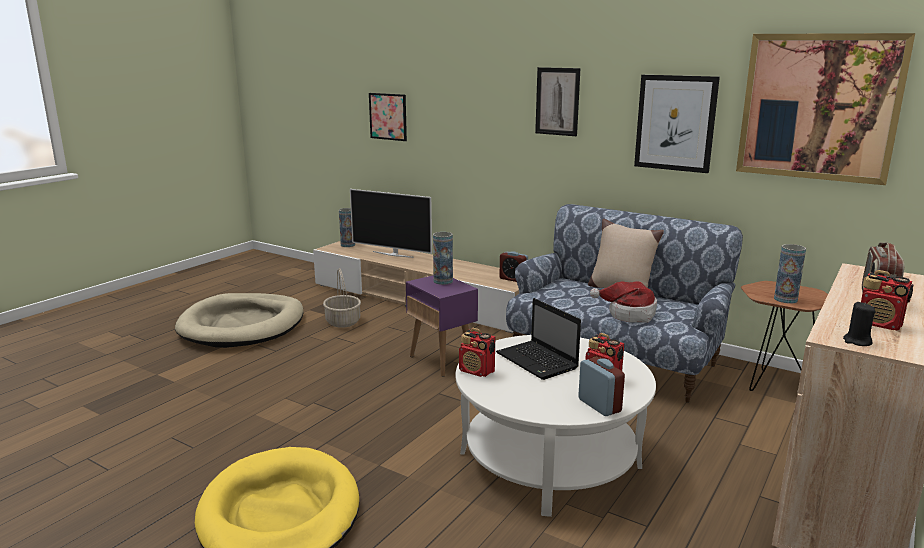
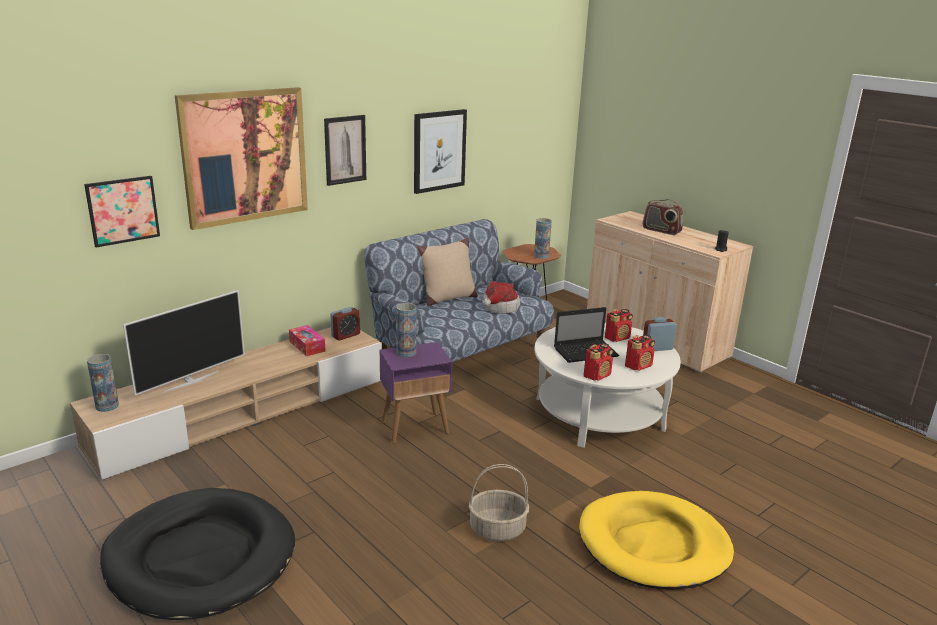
camera: 75 degrees left, 5 degrees up
(243, 325) = (200, 558): beige dog bed -> black dog bed
(343, 322) = (263, 473): basket -> basket (498, 529)
(479, 271) = (307, 346): none -> tissue box
(819, 107) = (516, 123): picture -> picture (245, 156)
(879, 324) = (698, 240): radio -> radio (638, 366)

